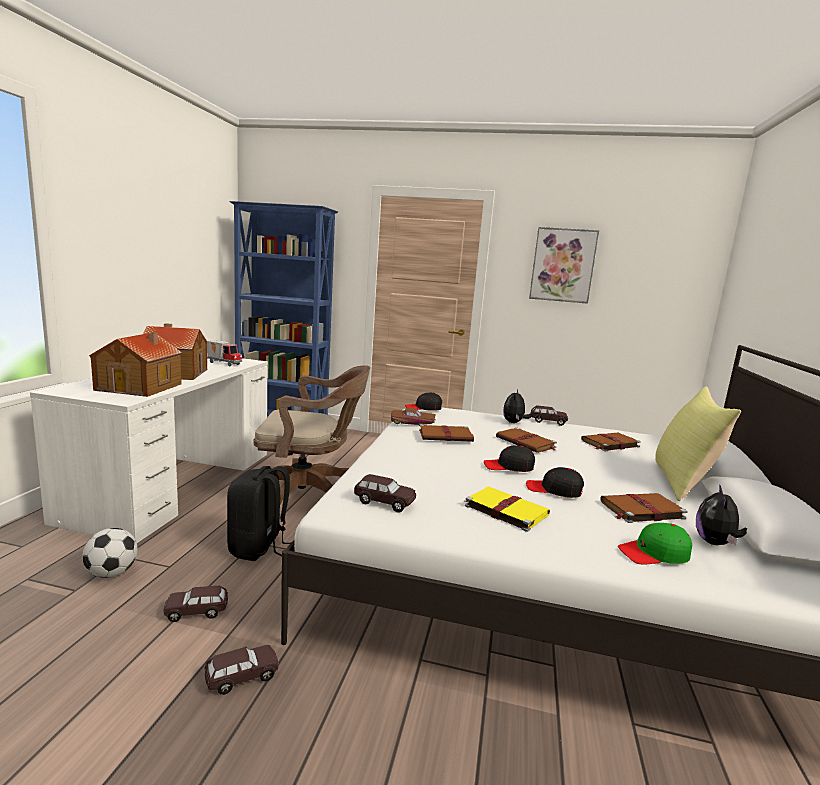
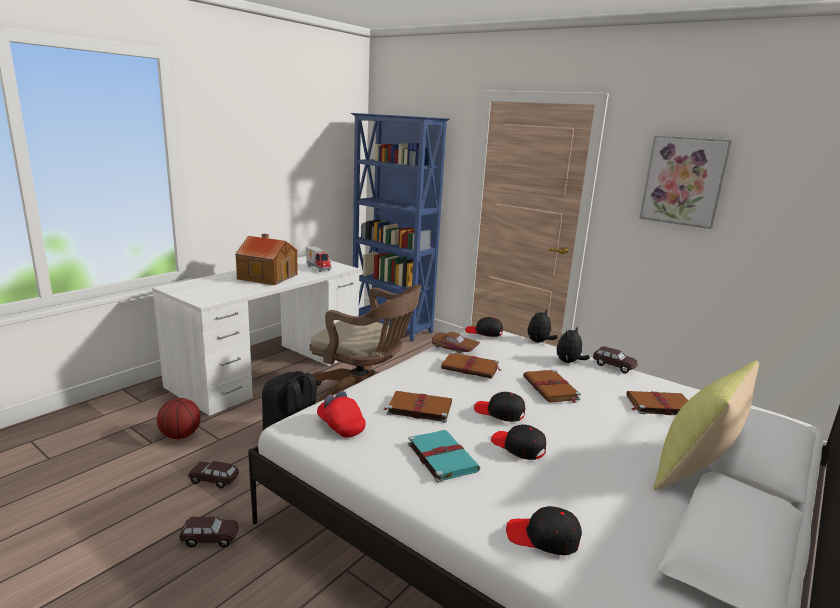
camera: 25 degrees right, 5 degrees up
(112, 573) = (180, 435): football -> basketball
(141, 387) = (229, 289): toy house -> none
(384, 502) = (340, 426): brown toy car -> red cap
(505, 510) = (441, 456): yellow book -> turquoise book
(640, 510) = (591, 489): brown book -> brown book (418, 408)
(654, 554) = (543, 537): green cap -> black cap
(715, 543) = (634, 546): plush toy -> plush toy (539, 342)

